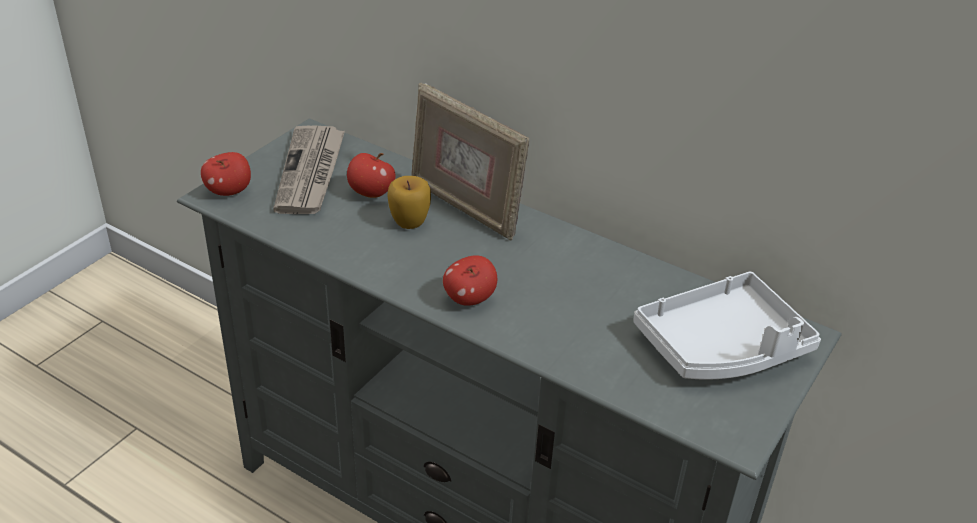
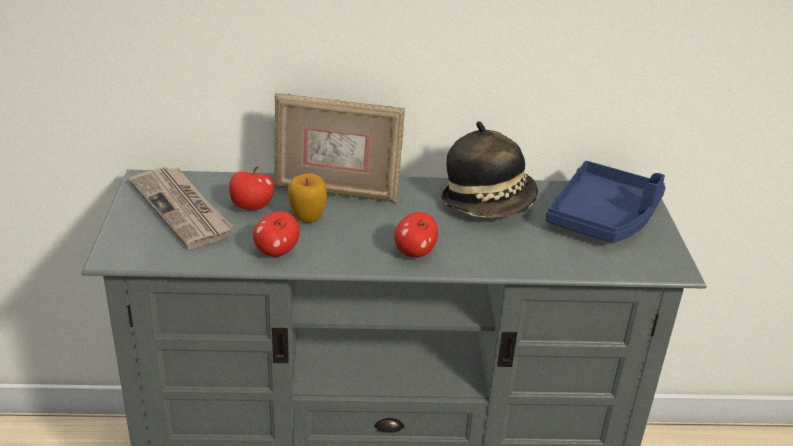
camera: 35 degrees left, 5 degrees down
(229, 191) = (125, 248): apple -> apple (276, 251)
(606, 278) = (488, 203): none -> hat
(722, 346) = (604, 217): white tray -> blue tray

